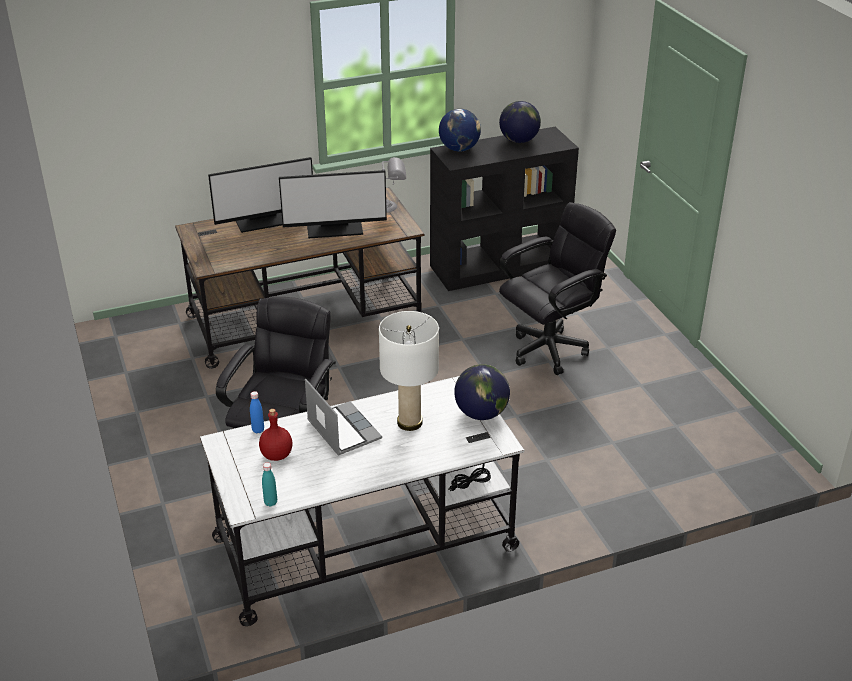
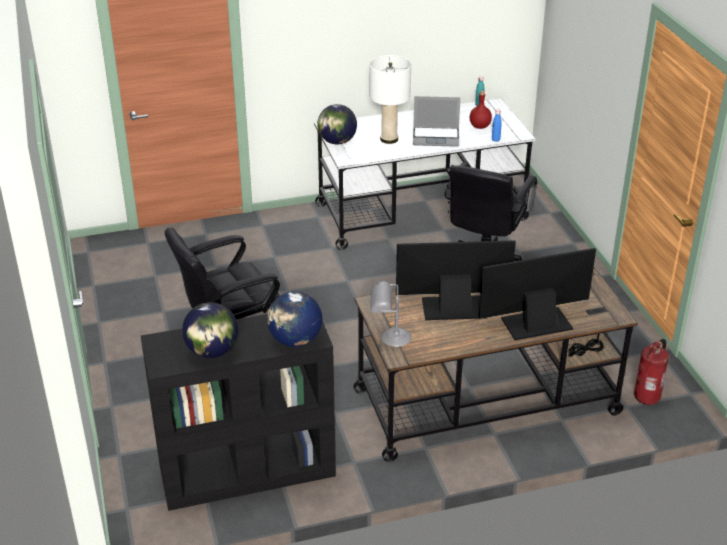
camera: 175 degrees left, 0 degrees up
(157, 331) = (647, 397): none -> fire extinguisher
(342, 430) = (436, 137): laptop -> laptop turned 60 degrees counterclockwise

